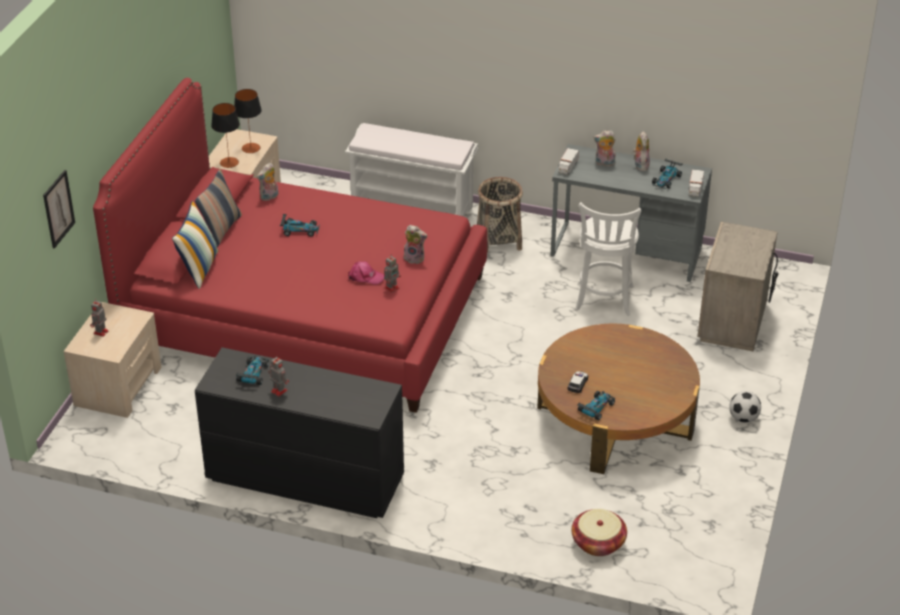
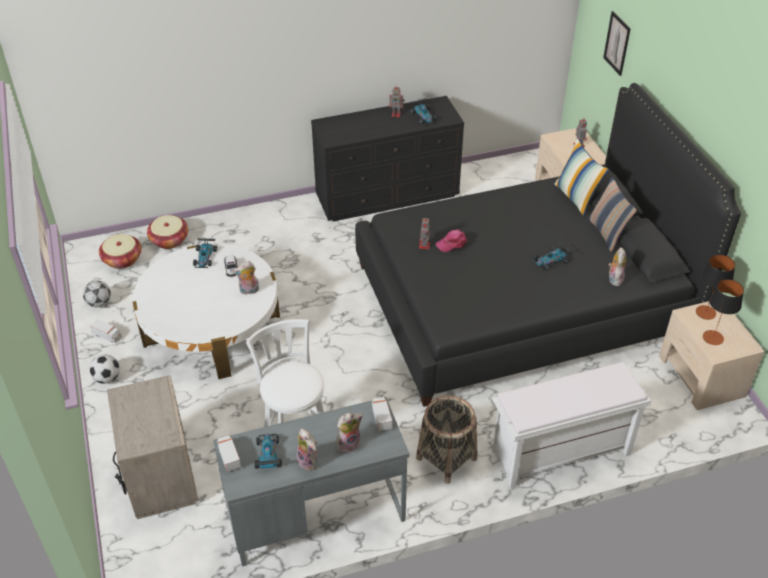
camera: 145 degrees right, 5 degrees up
(304, 312) = (522, 299): red bed -> black bed
(415, 258) = (435, 280): plush toy -> plush toy (249, 291)
(615, 420) = (211, 328): brown coffee table -> white coffee table
(667, 543) = (122, 259): none -> basket
(718, 499) = (99, 303): none -> football
(725, 459) = (107, 335): none -> toy truck

